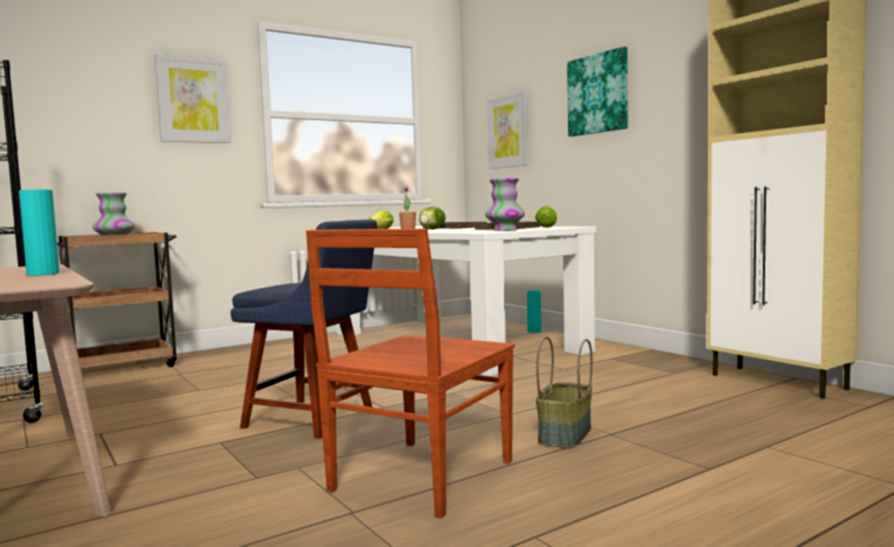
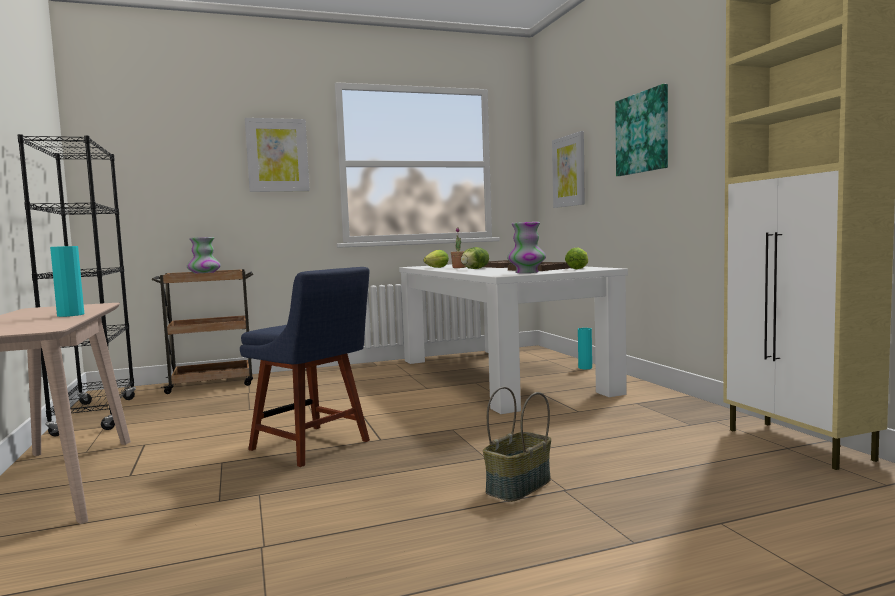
camera: 15 degrees right, 0 degrees up
(420, 477) = (349, 517): brown chair -> none

